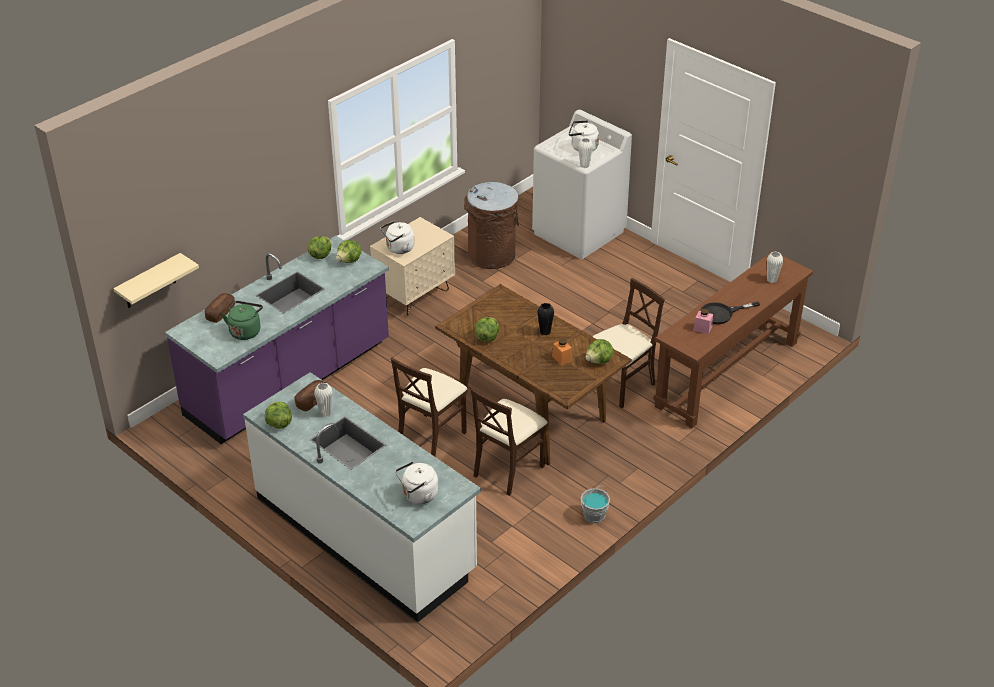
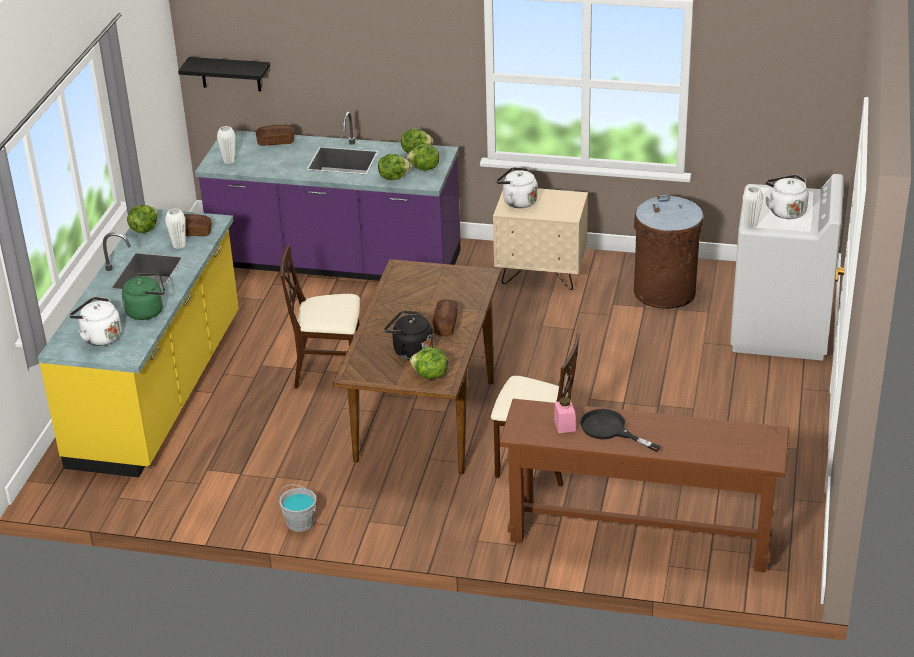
camera: 60 degrees right, 5 degrees down
(149, 282) = (230, 74): beige shelf -> black shelf
(245, 331) = (261, 163): green kettle -> green kettle (147, 311)
(365, 534) = (159, 391): white counter -> yellow counter
(487, 337) = (400, 294): lettuce -> lettuce (393, 177)
(508, 469) = (323, 438): beige chair -> none
(545, 332) = (445, 324): black vase -> bread
(562, 358) = (410, 351): orange jar -> black kettle
(772, 280) = (724, 445): white vase -> white vase (229, 161)

